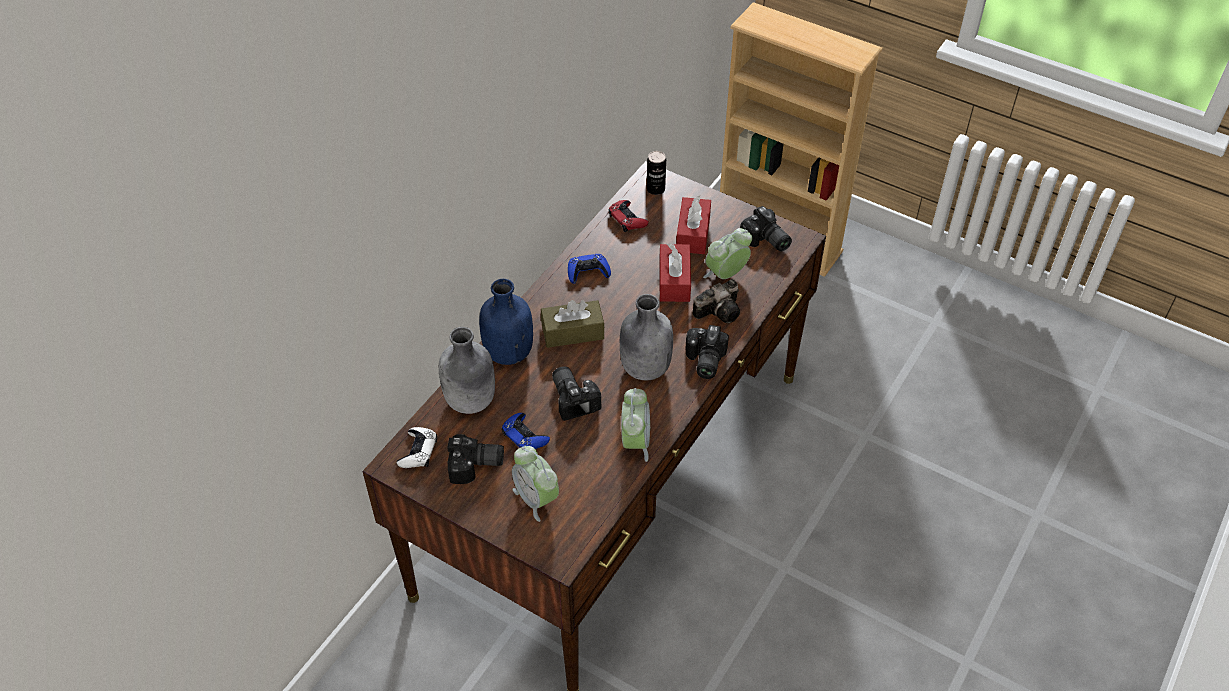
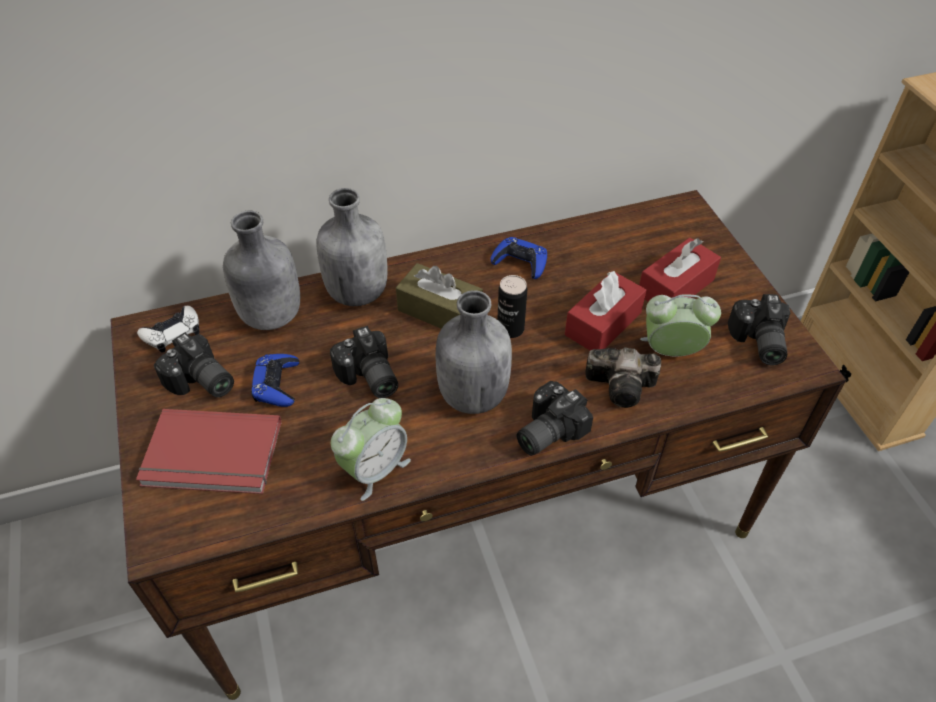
camera: 40 degrees right, 0 degrees up
(507, 352) = (357, 292): blue bottle -> grey bottle
(536, 498) = (212, 457): alarm clock -> red book
(575, 397) = (368, 378): camera -> camera turned 135 degrees clockwise
(627, 219) = (617, 234): red game controller -> none
(655, 189) = (679, 221): can -> can (510, 329)

